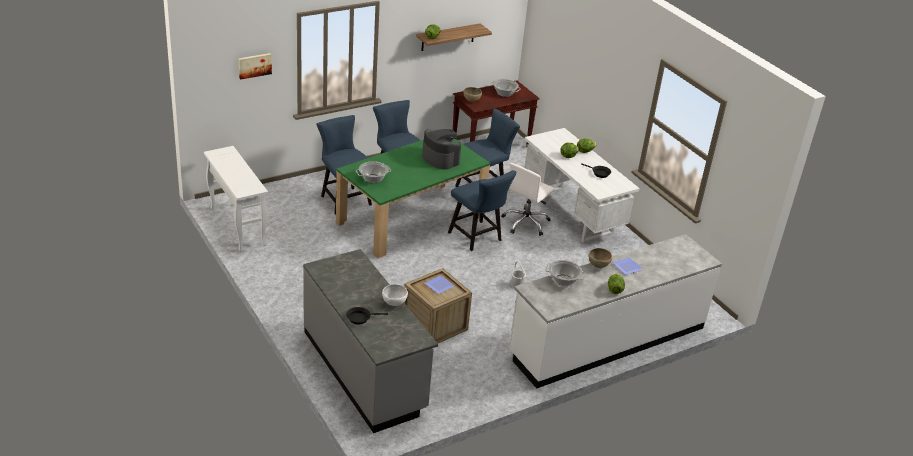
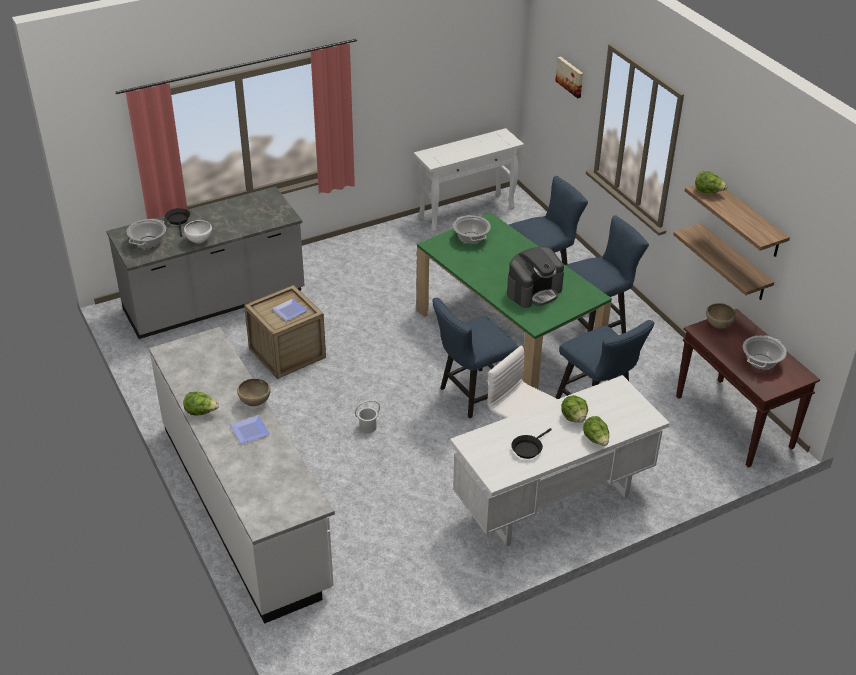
camera: 95 degrees right, 5 degrees up
(442, 70) = (734, 263): none -> shelf
(563, 280) = (226, 367): cooking pot -> cooking pot (148, 242)

